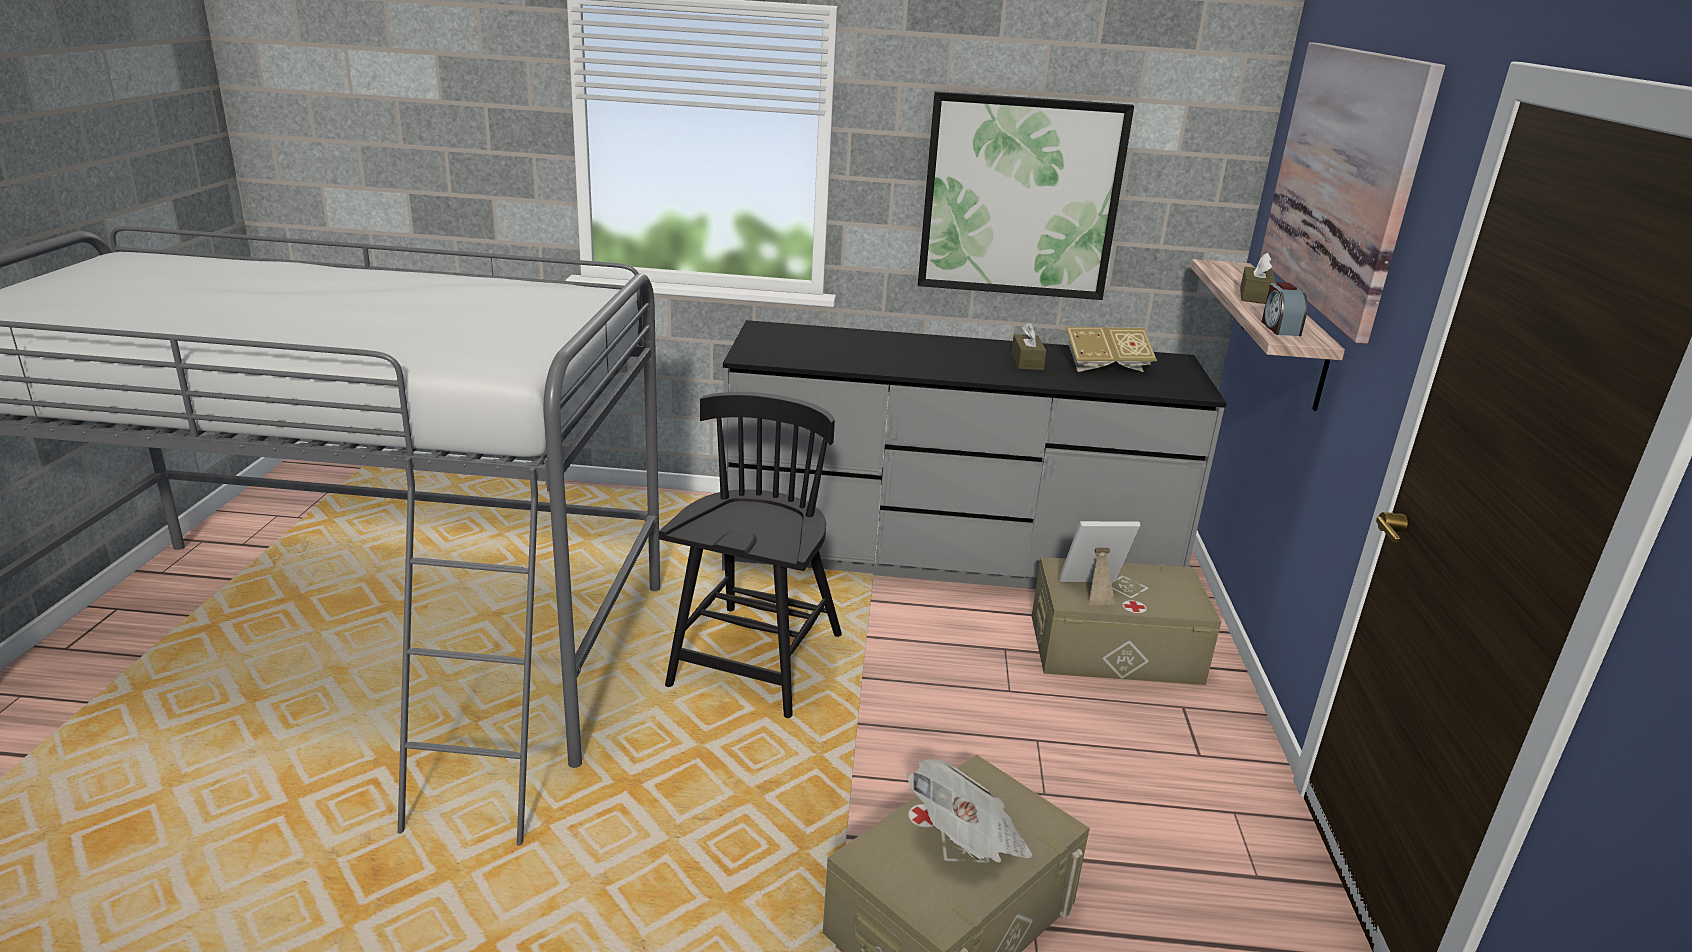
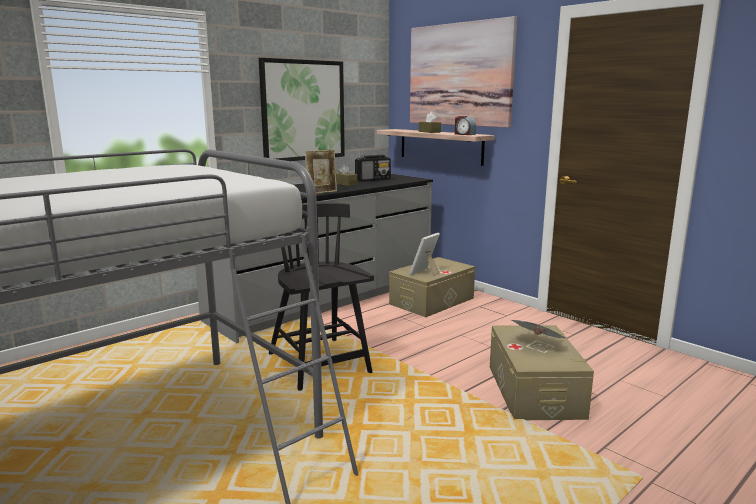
camera: 45 degrees left, 10 degrees down
(928, 372) = (322, 193): none -> picture frame
(1105, 367) = (373, 180): book -> radio

